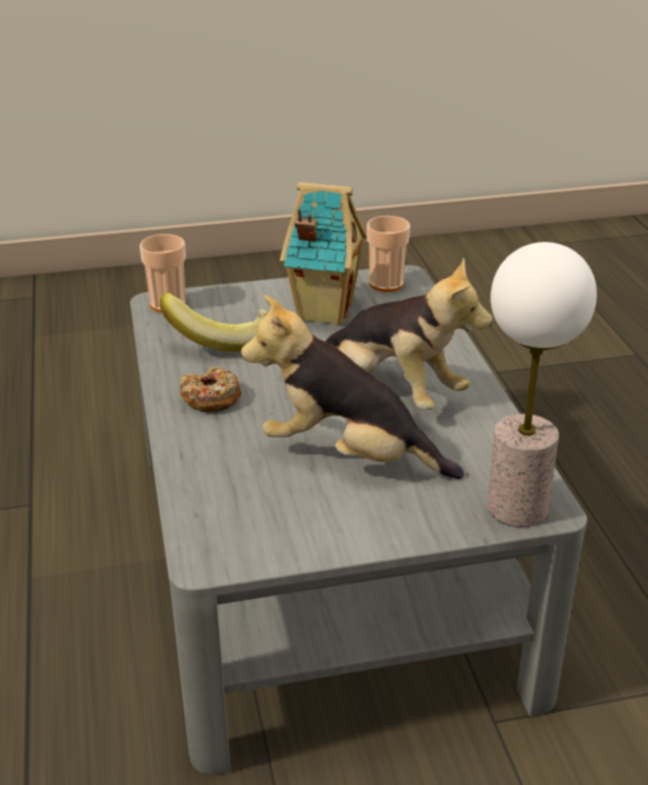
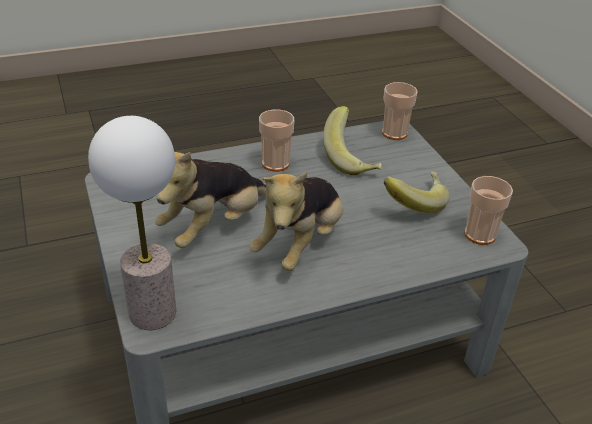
camera: 80 degrees right, 5 degrees up
(211, 398) = (275, 164): donut -> cup
(323, 312) = (413, 203): toy house -> banana
(348, 456) = (213, 226): plush toy -> plush toy turned 150 degrees counterclockwise

